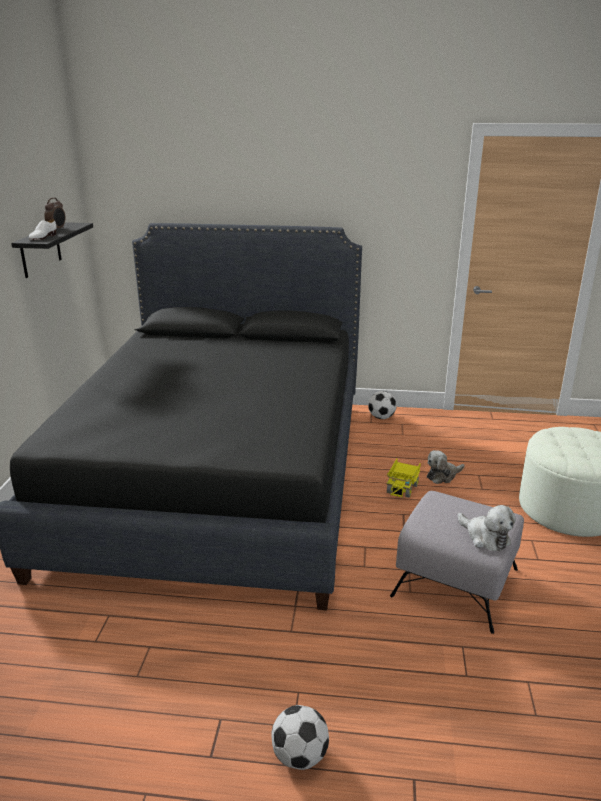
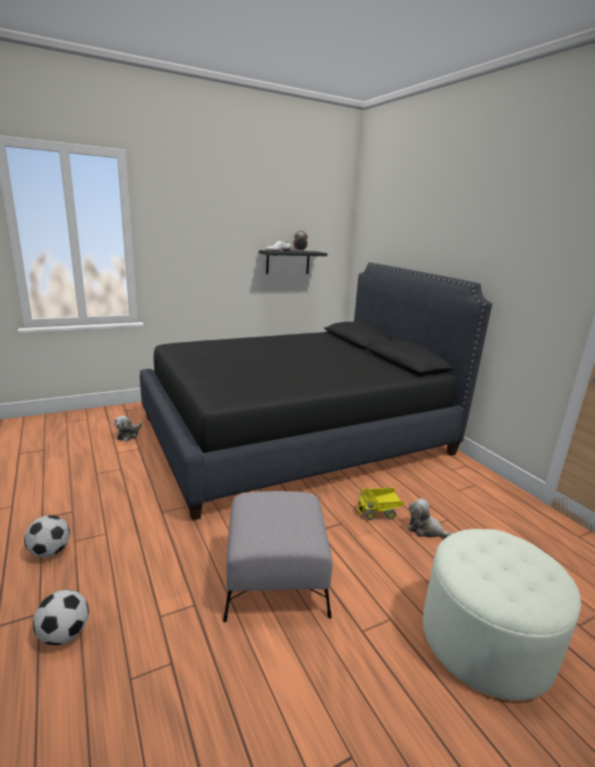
camera: 55 degrees right, 5 degrees down
(381, 417) = (467, 472): football -> football (64, 634)
(485, 537) = (260, 534): plush toy -> plush toy (128, 435)

